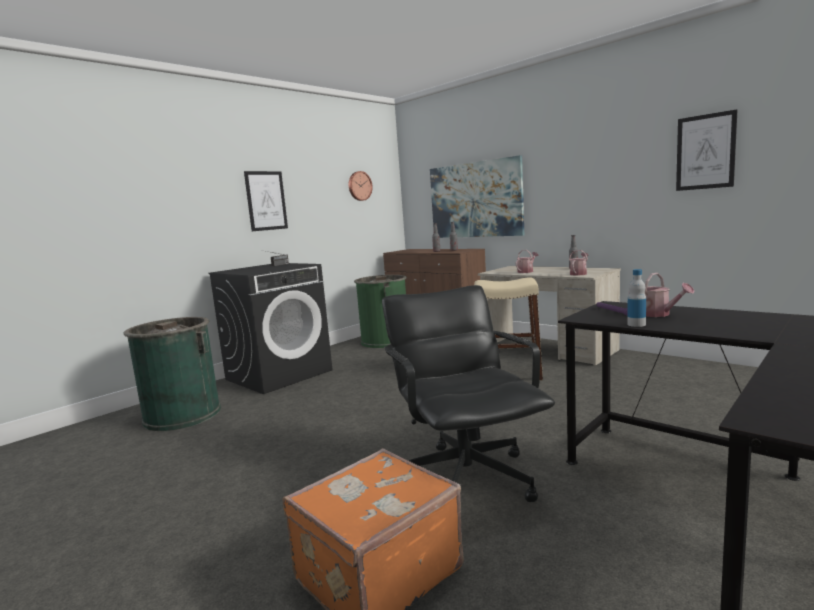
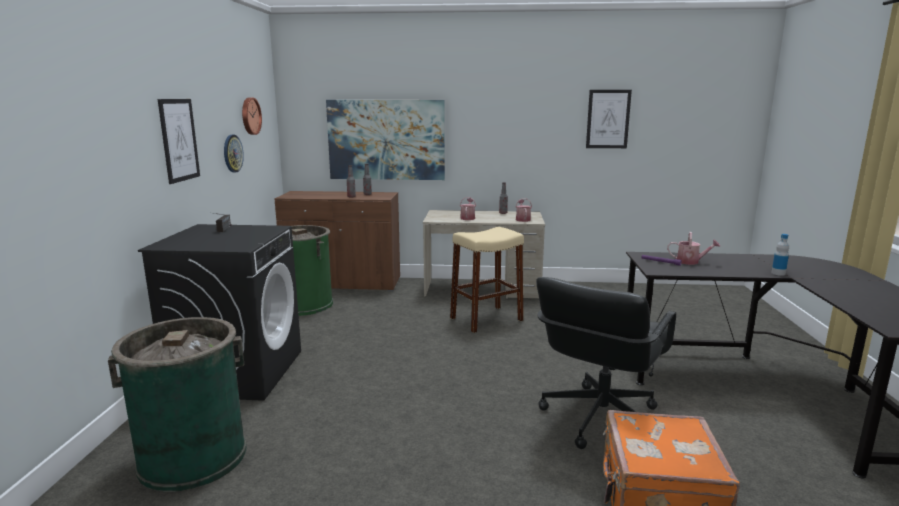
camera: 40 degrees left, 5 degrees up
(332, 214) = (232, 153): none -> wall clock
(466, 479) = (599, 419): black office chair -> black office chair turned 90 degrees counterclockwise
(636, 324) = (700, 272): bottle -> bottle (778, 273)

